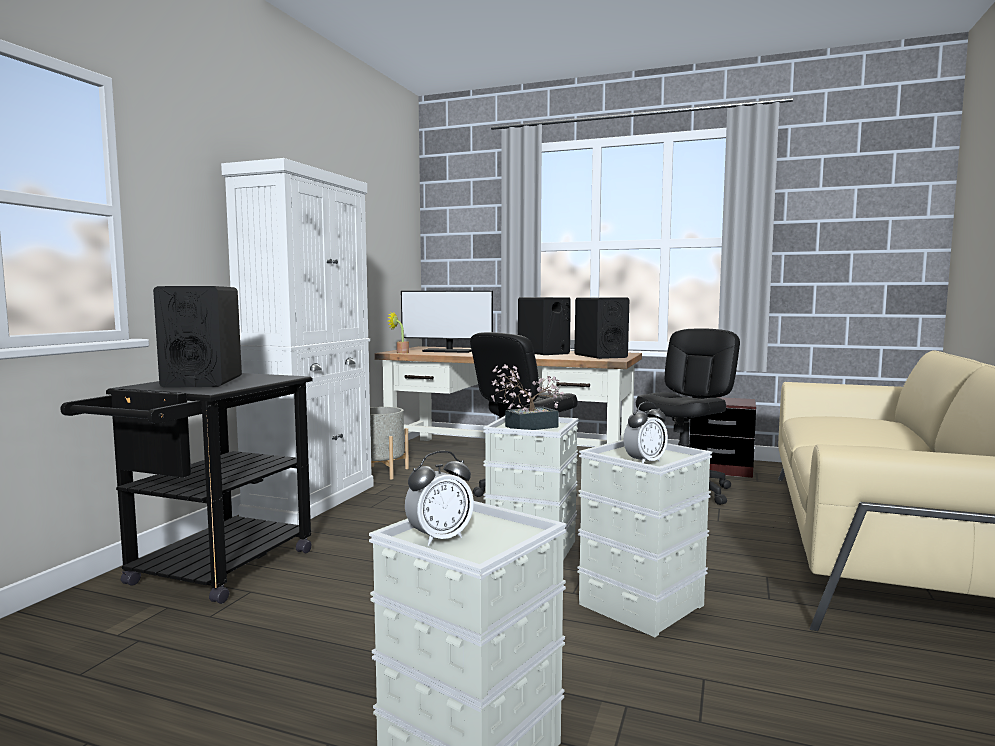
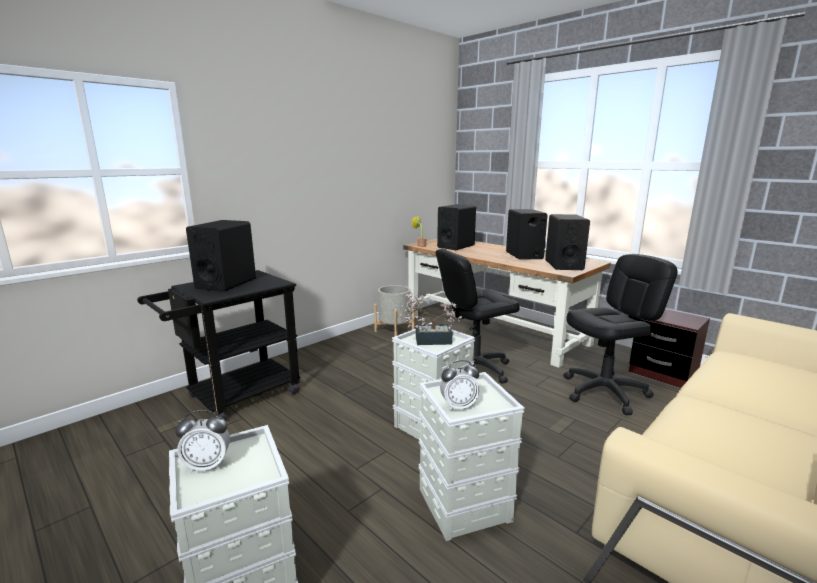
camera: 25 degrees right, 10 degrees up
(311, 500) = (333, 348): white cabinet -> none
(448, 351) = (456, 246): monitor -> black speaker

